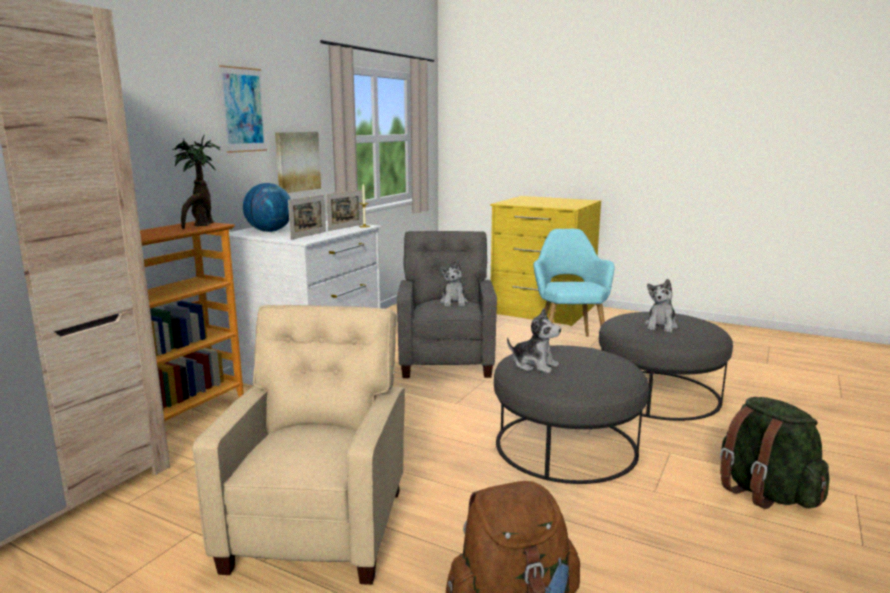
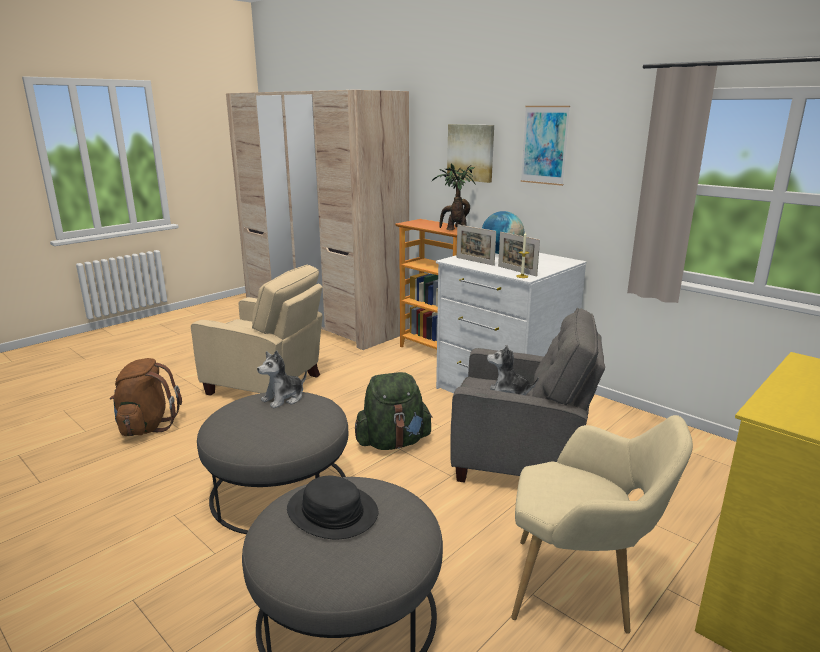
camera: 105 degrees right, 5 degrees up
(297, 161) = (603, 203): picture -> picture (471, 152)
(568, 344) = (580, 589): turquoise armchair -> beige armchair
(661, 326) = (332, 512): plush toy -> black hat
(765, 493) = (100, 586): green backpack -> green backpack (393, 442)

